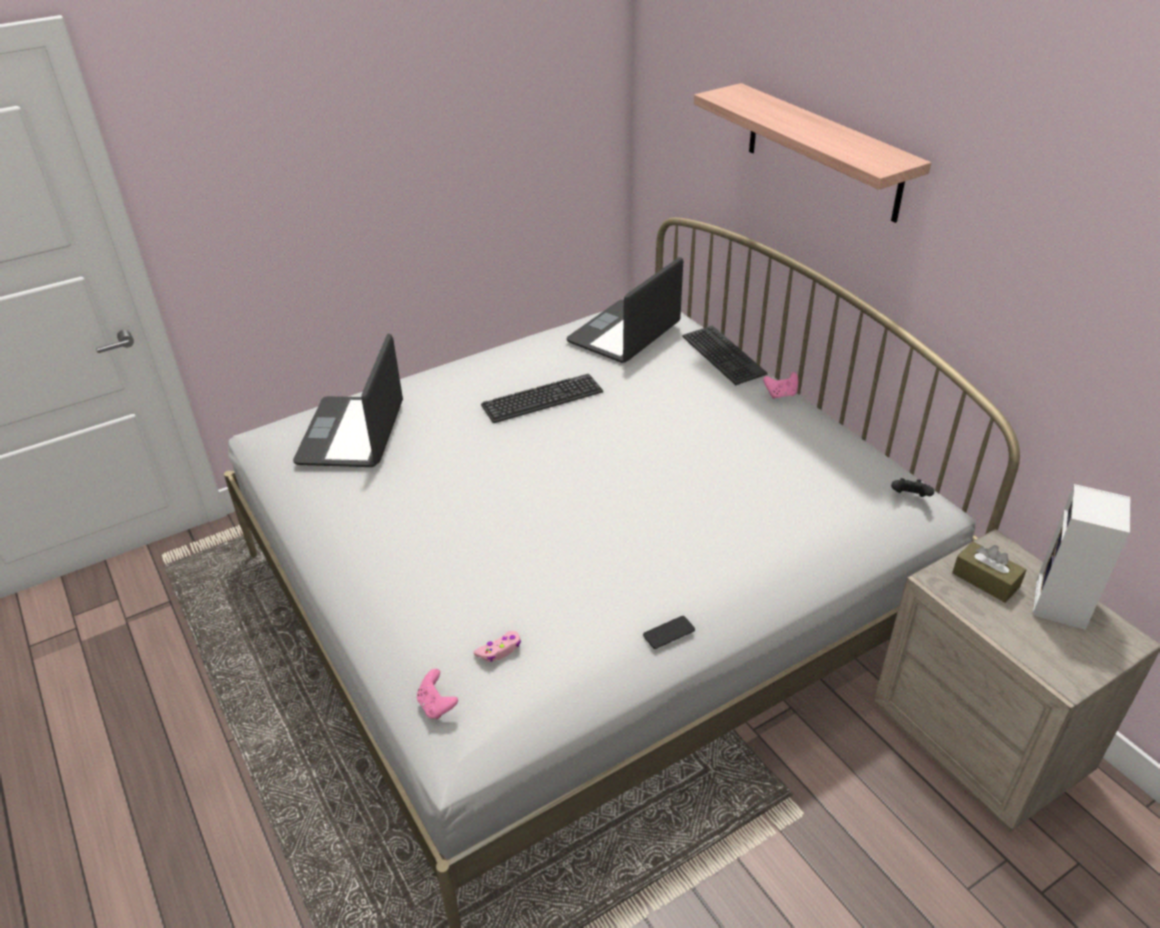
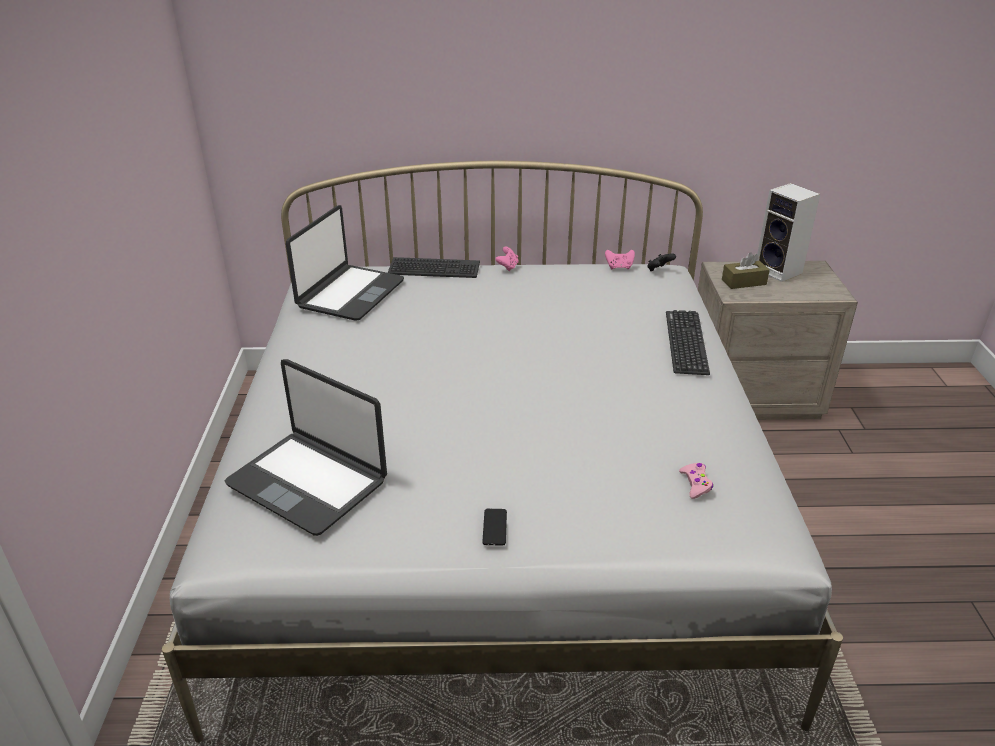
camera: 60 degrees left, 5 degrees down
(437, 705) = (736, 540): pink game controller -> pink game controller (619, 267)
(542, 399) = (390, 359): keyboard -> keyboard (686, 342)
(625, 334) = (350, 294): laptop -> laptop turned 135 degrees counterclockwise
(669, 632) = (724, 401): phone -> phone (494, 527)
(823, 152) = (469, 63): shelf -> none

